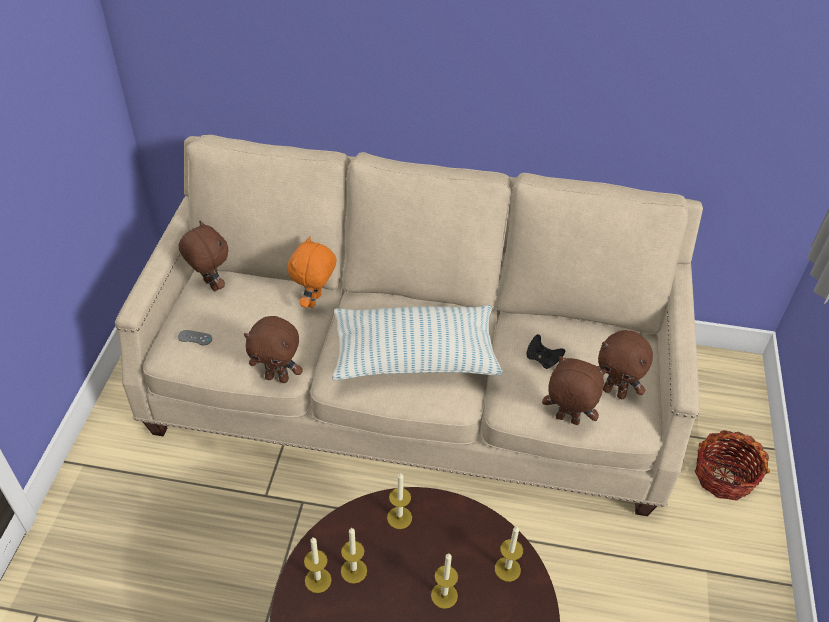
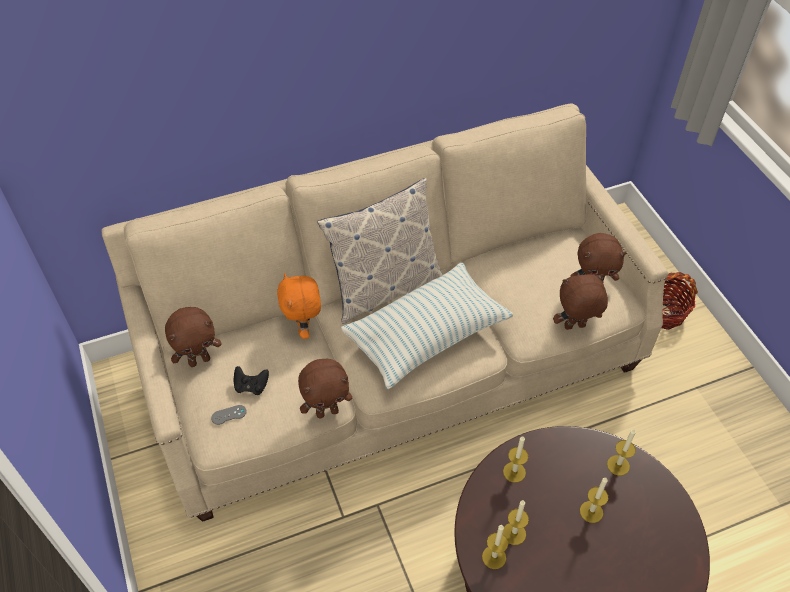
camera: 30 degrees left, 5 degrees up
(210, 285) = (199, 360): brown plush toy -> brown plush toy turned 135 degrees clockwise
(411, 301) = (384, 288): none -> pillow
(542, 359) = (522, 287): black game controller -> black game controller (251, 386)

